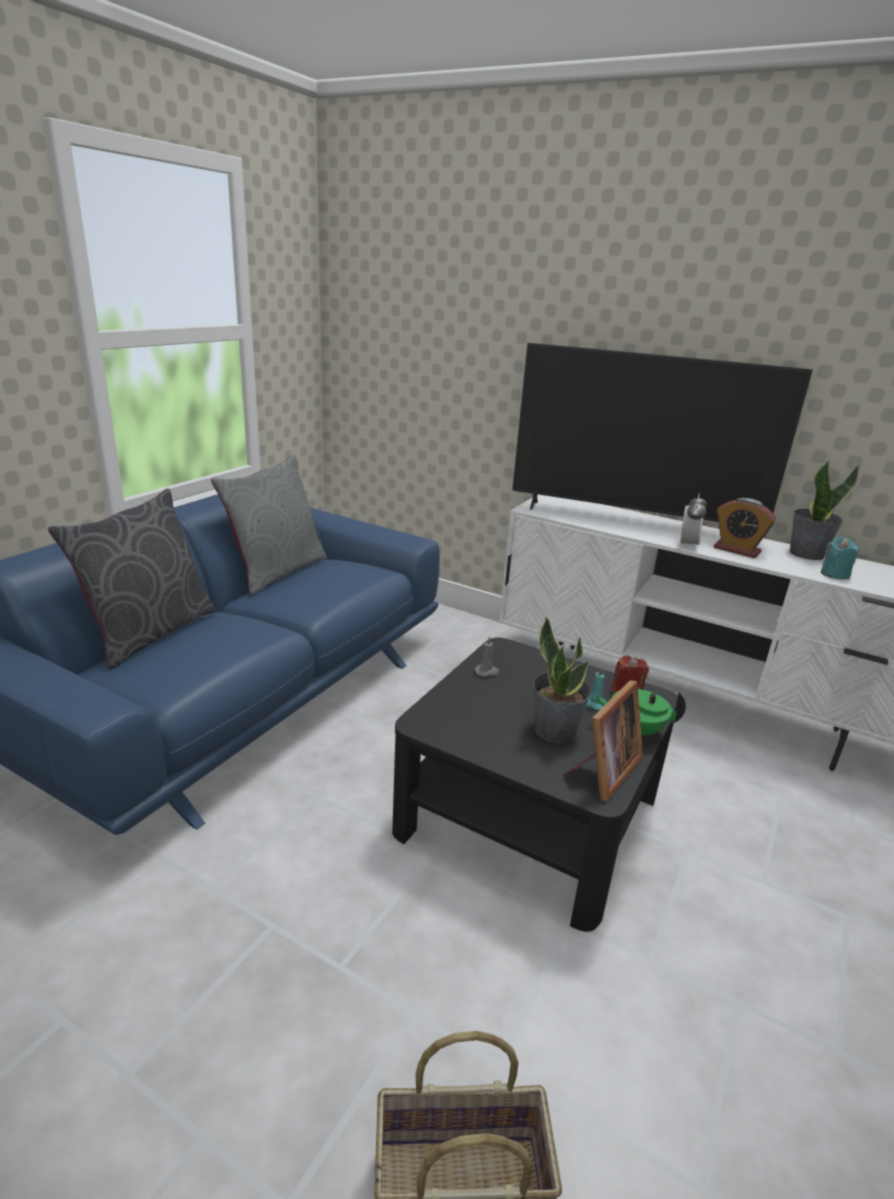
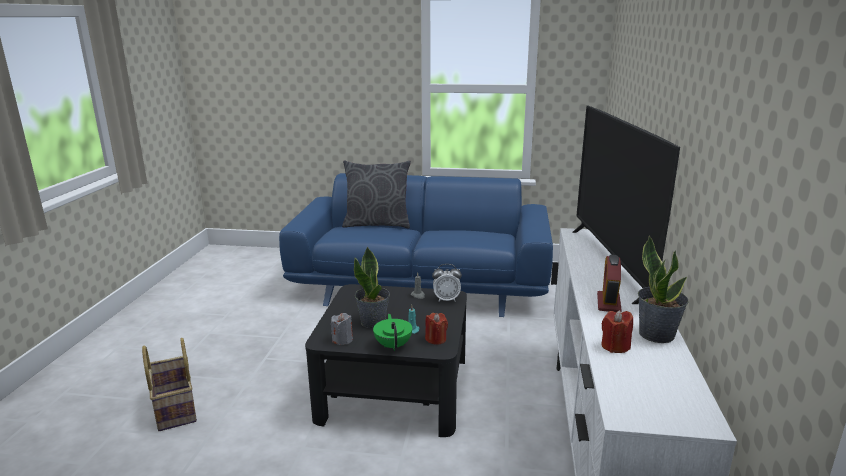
camera: 70 degrees right, 5 degrees down
(276, 571) = (471, 228): grey pillow -> none
(603, 772) = (342, 340): picture frame -> grey candle
(688, 545) = (586, 284): alarm clock -> alarm clock (446, 299)
(834, 574) = (615, 346): turquoise candle -> red candle

